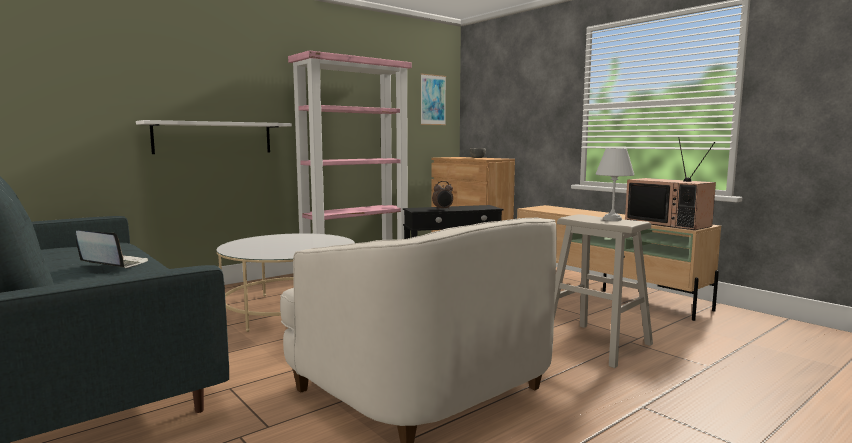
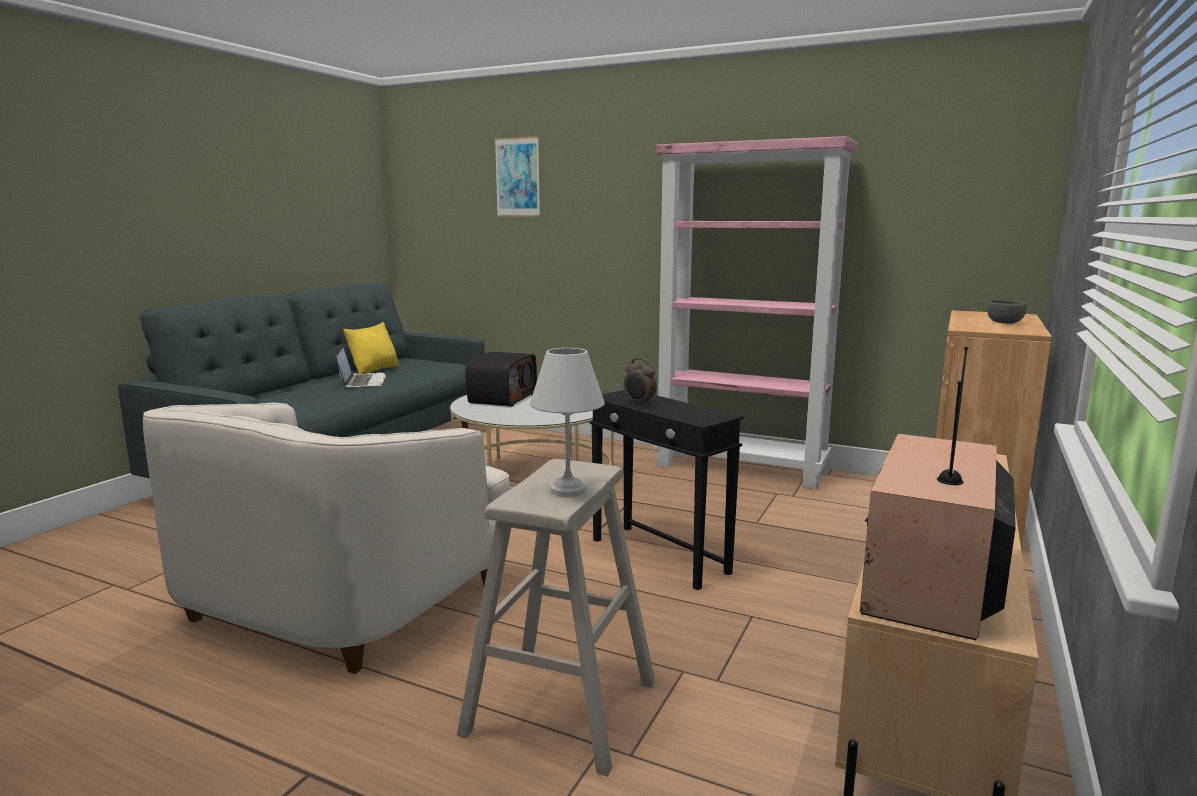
camera: 65 degrees right, 5 degrees up
(58, 260) = (374, 370): none -> yellow pillow
(213, 137) = (587, 261): white shelf -> none
(256, 248) = (501, 398): none -> radio
(433, 100) = (976, 195): picture -> picture (517, 177)

